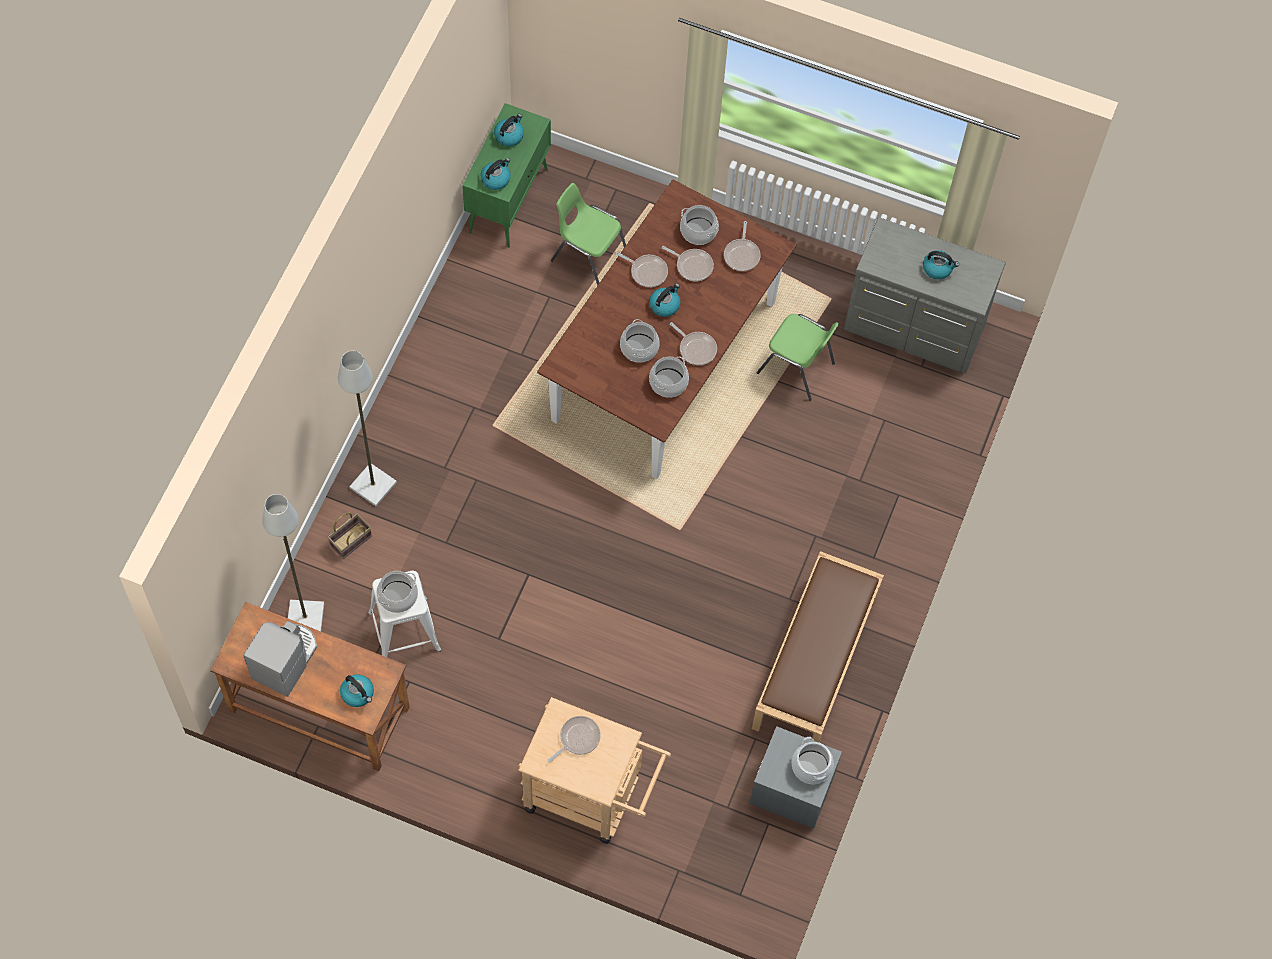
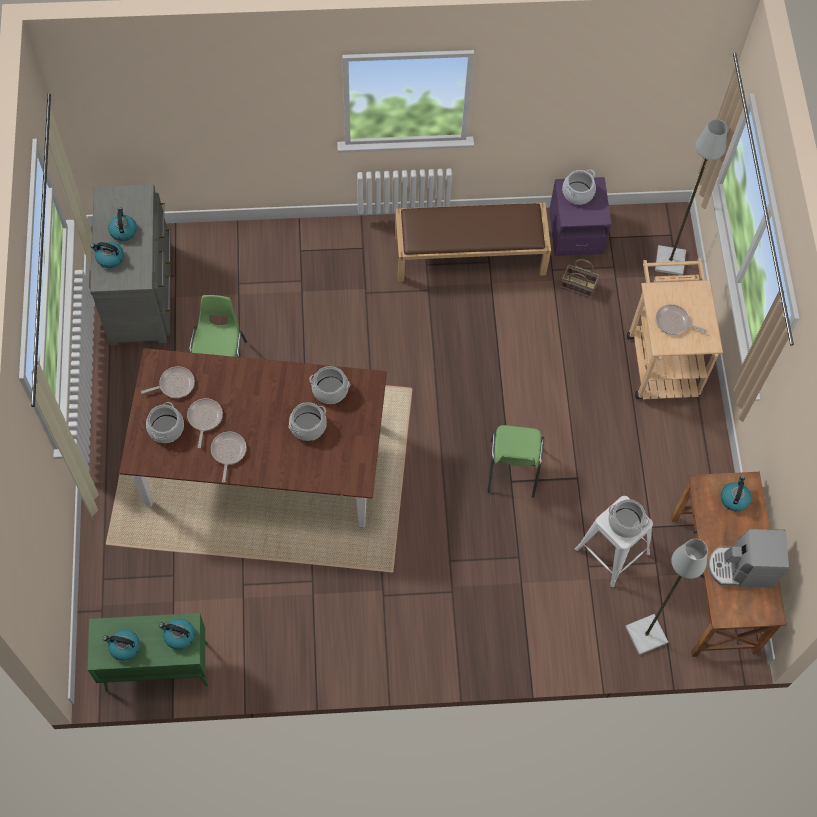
camera: 115 degrees left, 0 degrees up
(350, 542) = (560, 633): basket -> basket (579, 286)
(372, 485) = (500, 642): grey floor lamp -> grey floor lamp (670, 261)
(588, 256) = (186, 570): green chair -> green chair (512, 470)
(664, 305) = (255, 424): kettle -> kettle (109, 258)
(696, 348) = (286, 382): frying pan -> none
(792, 789) = (575, 232): grey nightstand -> purple nightstand

